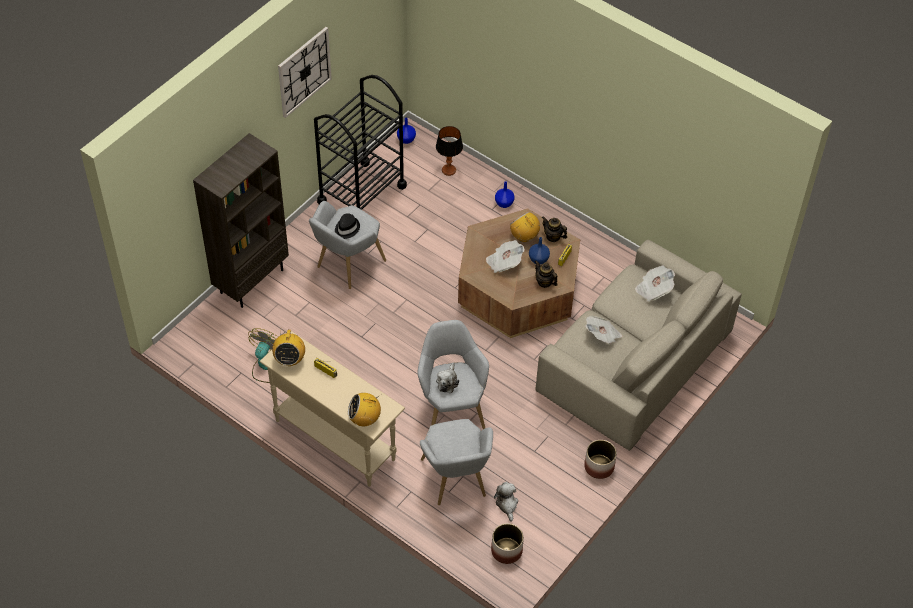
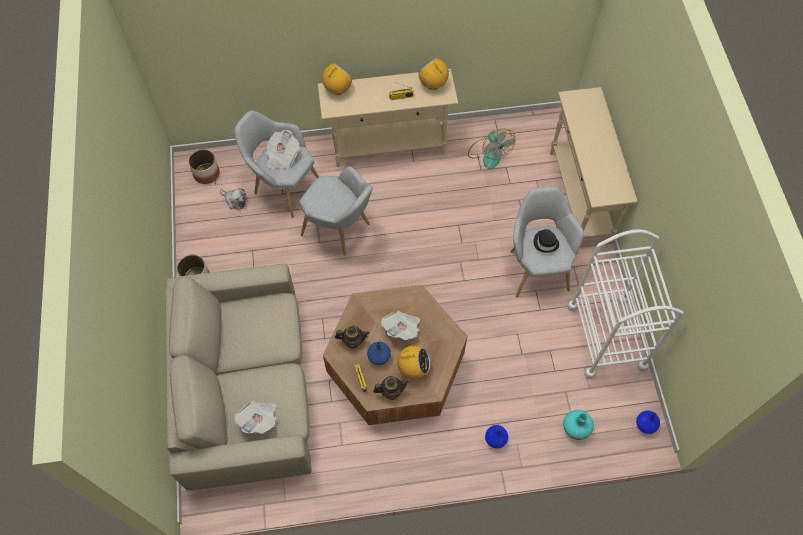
camera: 135 degrees right, 10 degrees up
(251, 280) = (579, 196): brown bookcase -> beige console table
(304, 71) = (686, 193): wall clock -> none
(362, 194) = (606, 336): black cart -> white cart
(447, 381) = (334, 195): plush toy -> none
(448, 170) = (575, 428): table lamp -> turquoise vase
(602, 335) = (263, 338): newspaper -> newspaper (282, 156)

